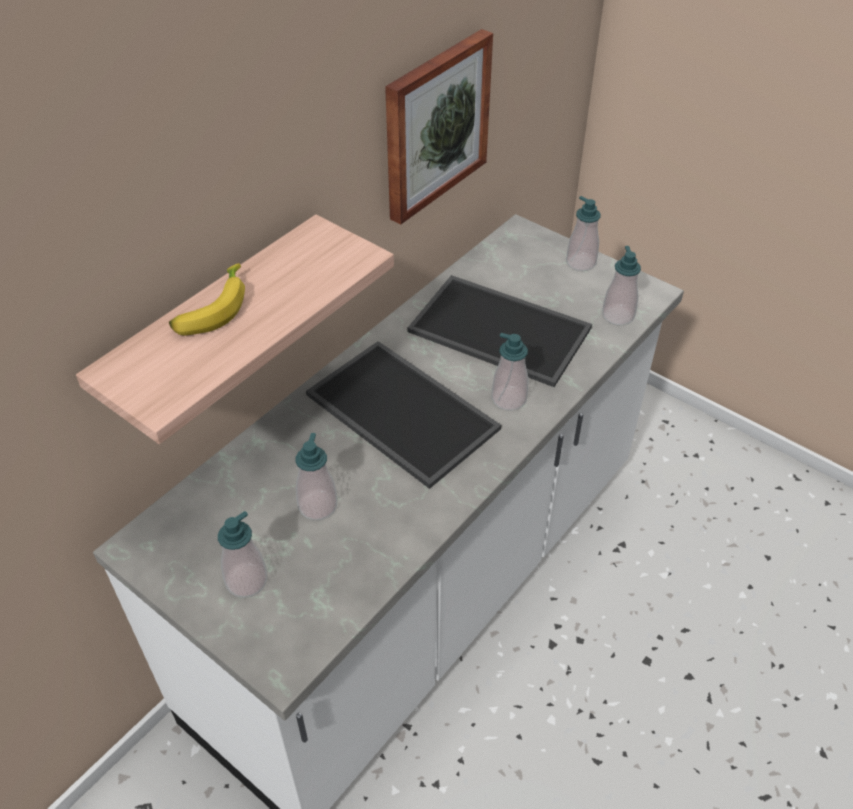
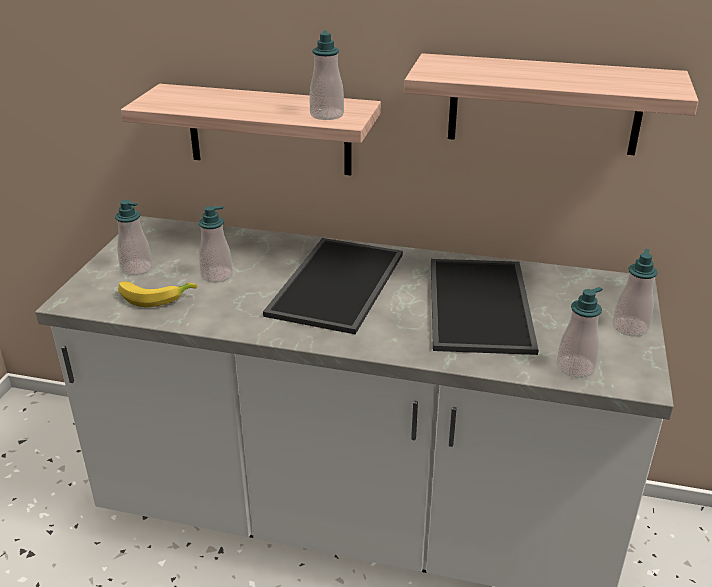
camera: 65 degrees right, 15 degrees down
(211, 310) = (243, 97): banana -> banana (155, 297)
(435, 125) = (544, 104): picture -> shelf
(509, 399) = (395, 330): soap dispenser -> soap dispenser (327, 115)

